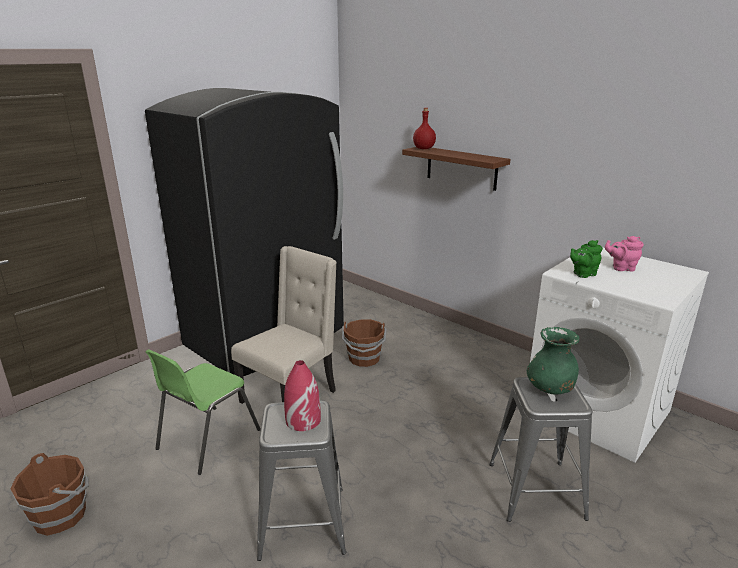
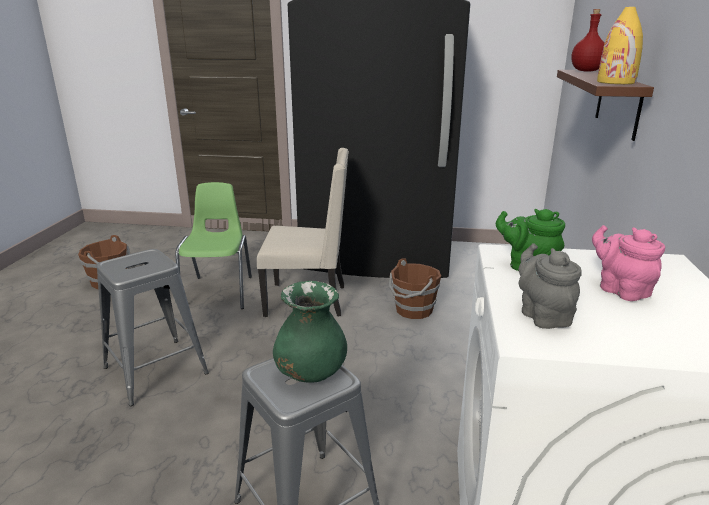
camera: 55 degrees right, 0 degrees up
(206, 440) = (219, 292): green chair -> green chair turned 90 degrees clockwise
(302, 420) = (139, 266): red vase -> none
(485, 158) = (616, 82): none -> yellow vase
(639, 290) = (542, 315): none -> grey teapot

